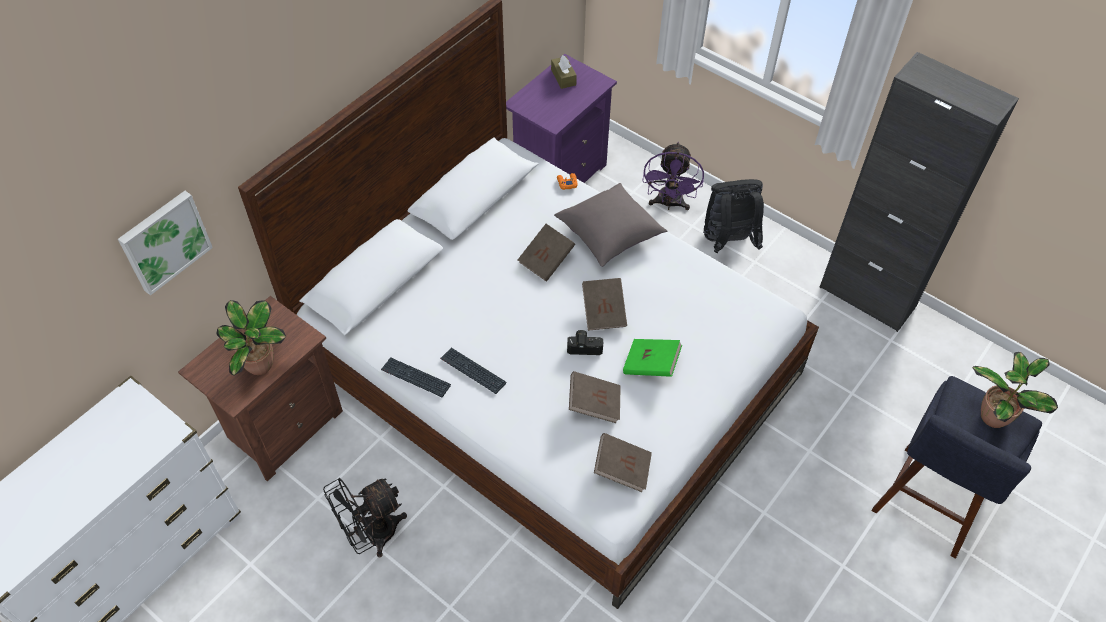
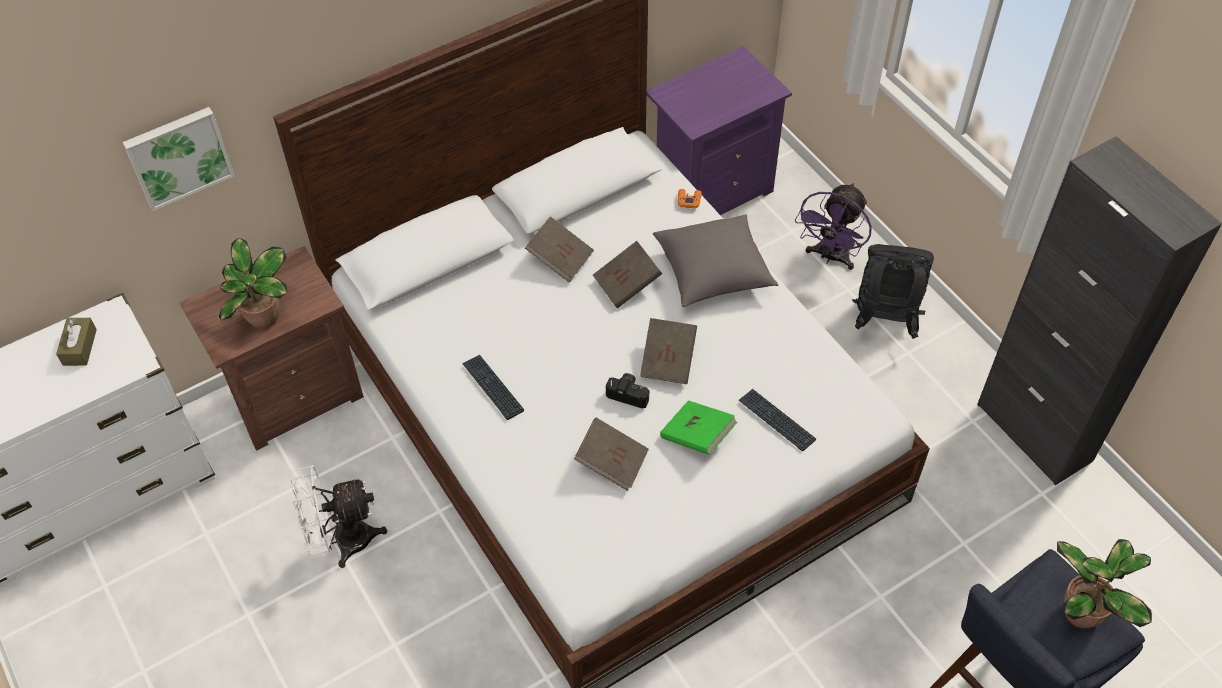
camera: 20 degrees right, 0 degrees up
(372, 535) = (342, 541): black fan -> white fan
(416, 378) = (428, 378): keyboard -> keyboard (776, 420)
(563, 77) = (729, 74): brown tissue box -> brown tissue box (80, 347)
(622, 469) = (613, 544): brown book -> brown book (560, 258)

